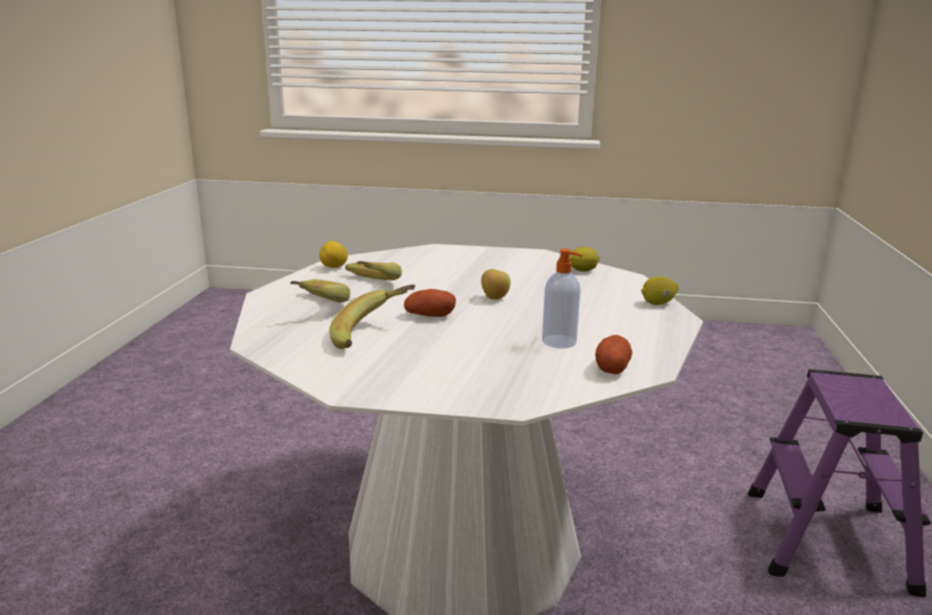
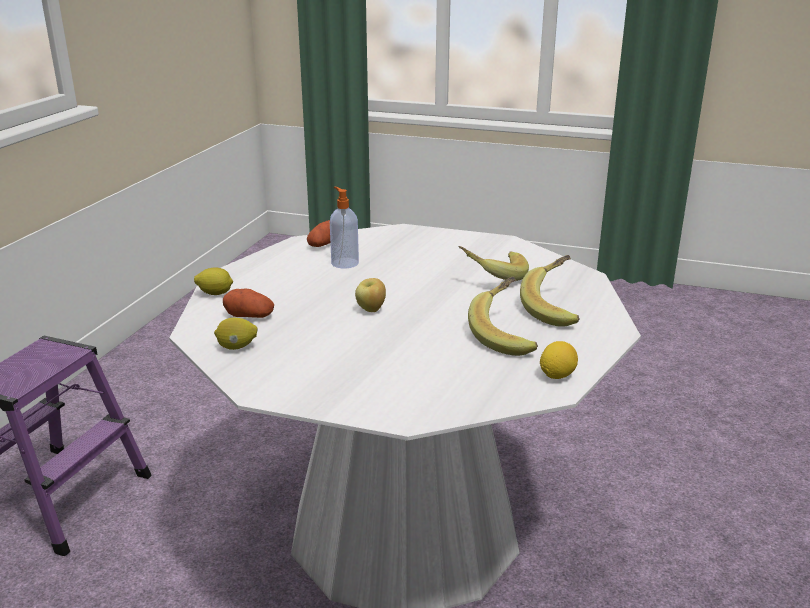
camera: 170 degrees left, 5 degrees up
(429, 316) = (443, 293): potato -> potato (249, 316)

